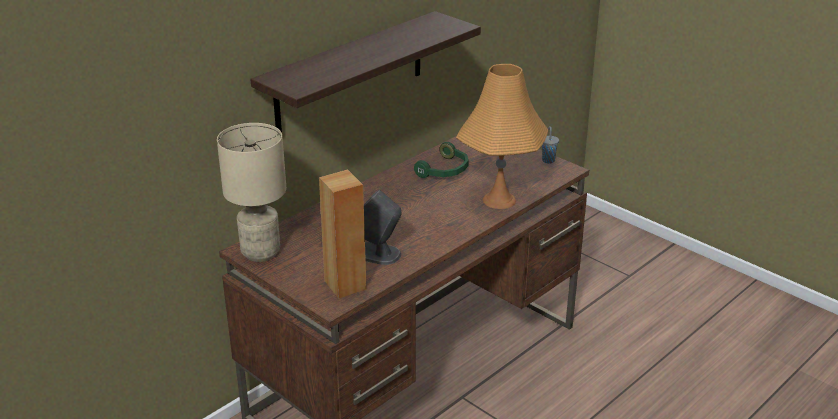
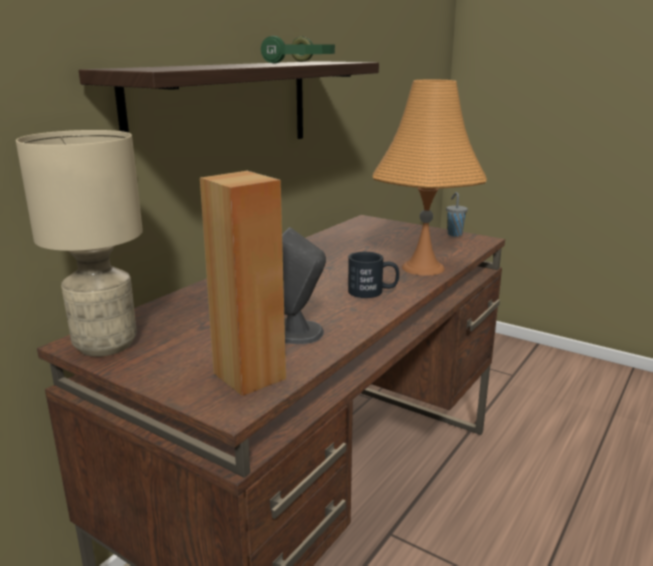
camera: 10 degrees left, 10 degrees down
(445, 170) = (342, 248): green headphones -> green headphones (303, 62)
(449, 222) = (373, 292): none -> black mug

